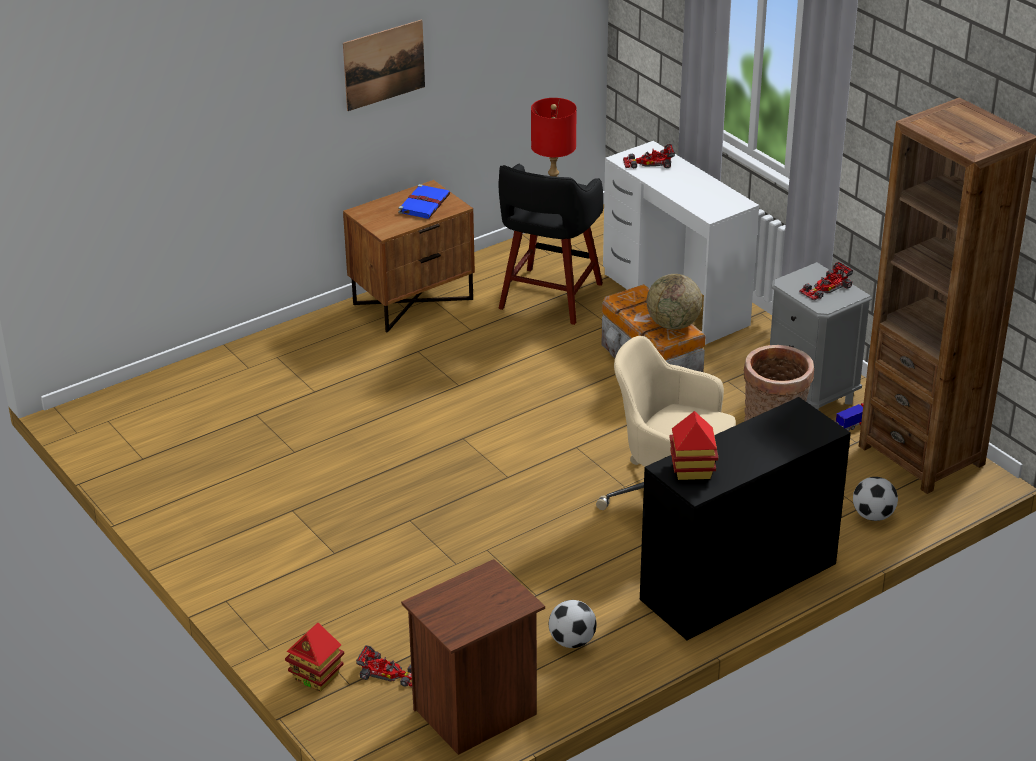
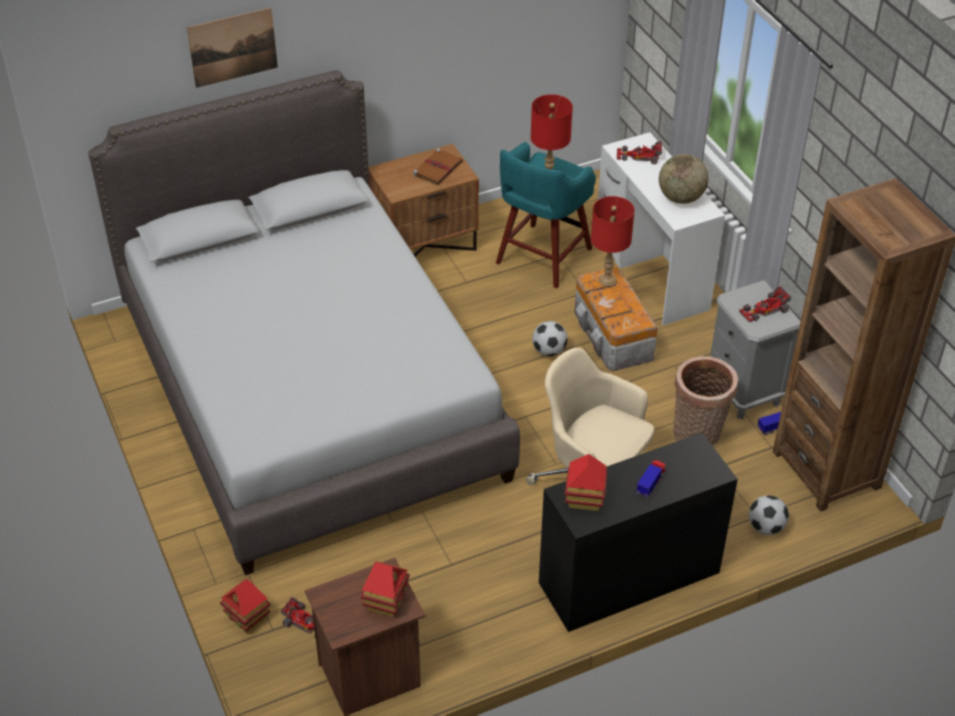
camera: 10 degrees right, 10 degrees up
(324, 453) = (311, 392): none -> grey bed
(384, 65) = (409, 48): picture -> picture (233, 47)
(424, 203) = (438, 168): blue book -> brown book
(497, 599) = (386, 601): none -> toy house
(549, 298) = (542, 257): black stool -> turquoise stool
(572, 641) = (469, 617): football -> football (549, 351)
(637, 297) = (607, 280): none -> red table lamp
(673, 324) = (631, 313): globe -> globe (681, 198)
(759, 448) = (650, 484): none -> toy truck

